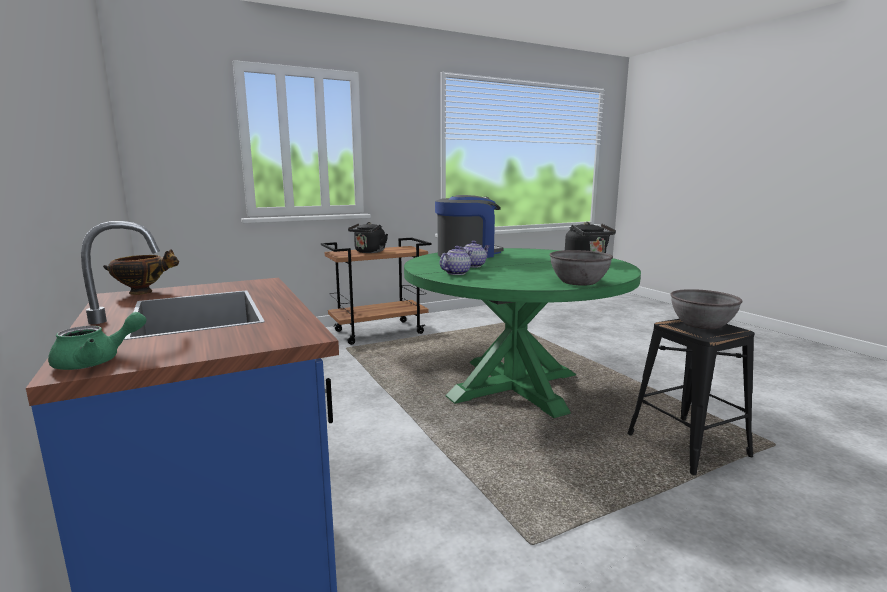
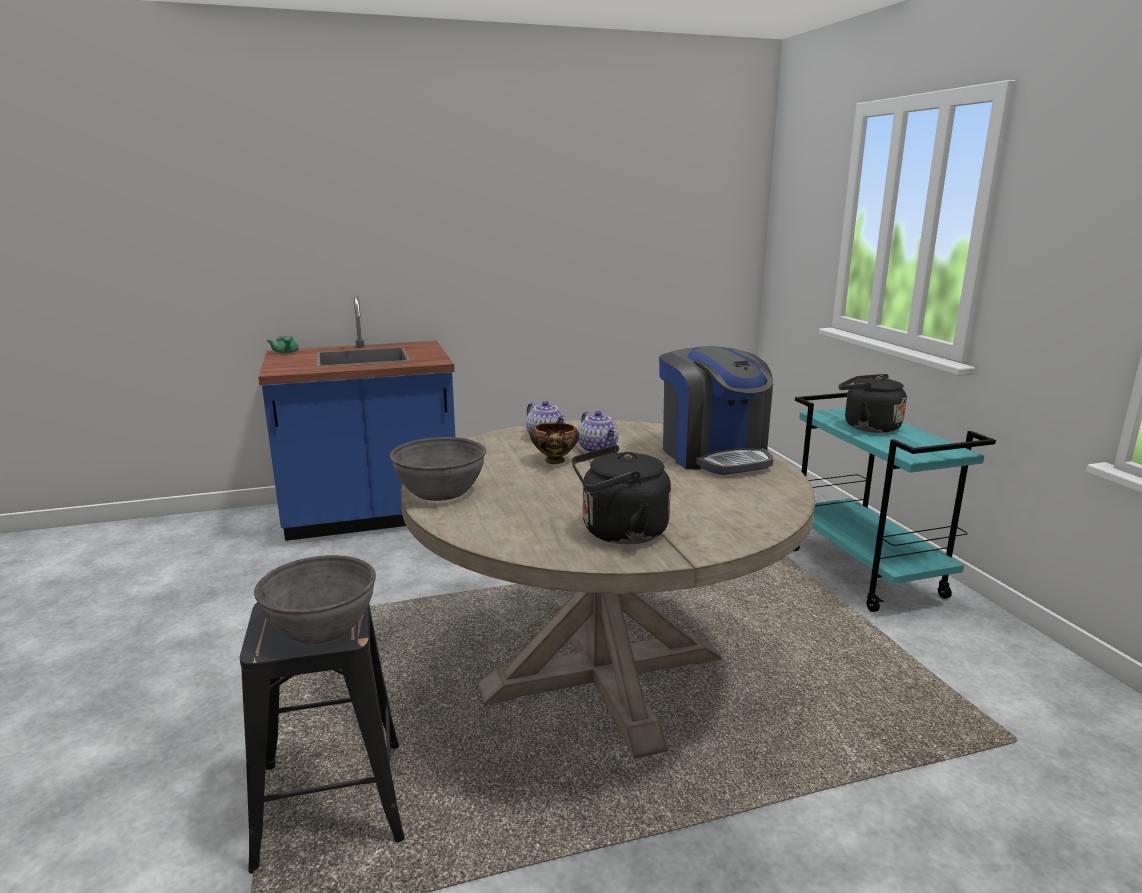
camera: 100 degrees right, 5 degrees up
(144, 292) = (429, 346): bowl -> bowl (555, 461)
(379, 332) = (866, 573): brown cart -> turquoise cart
(513, 386) = (602, 673): green dining table -> beige dining table

